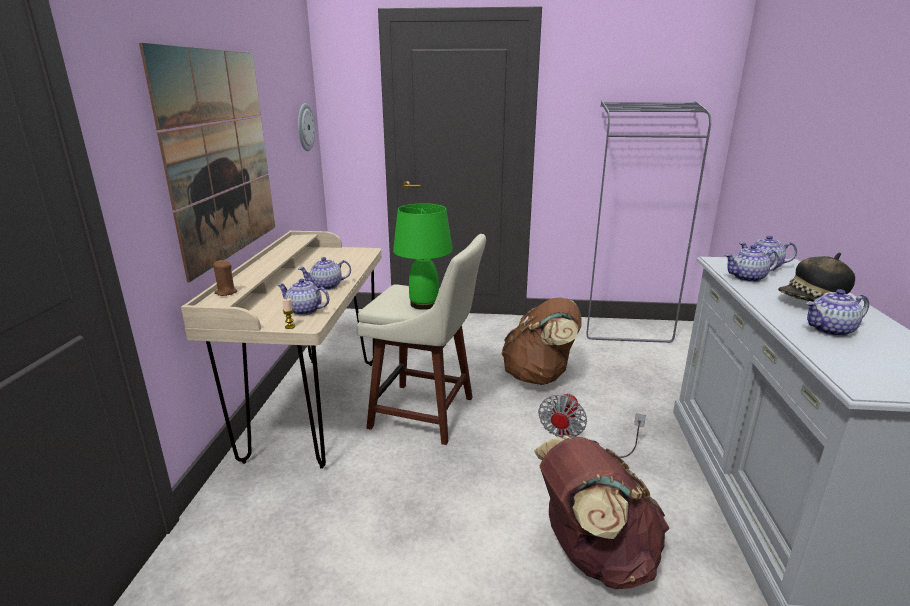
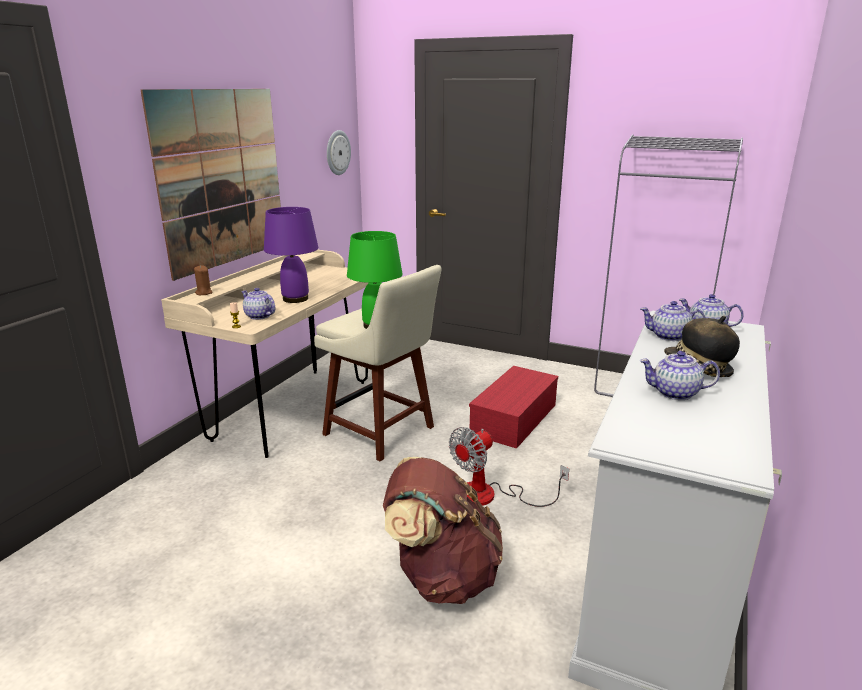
camera: 20 degrees right, 0 degrees up
(326, 286) = (296, 299): teapot -> purple table lamp
(539, 376) = (514, 420): brown backpack -> red storage box

